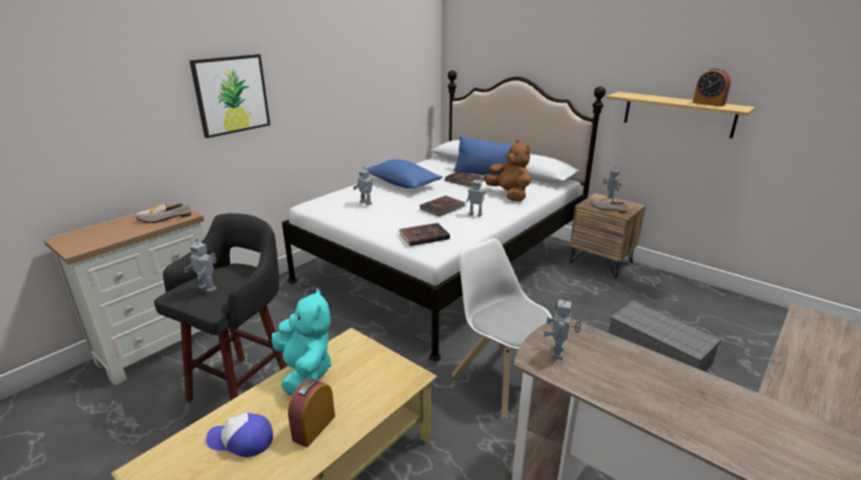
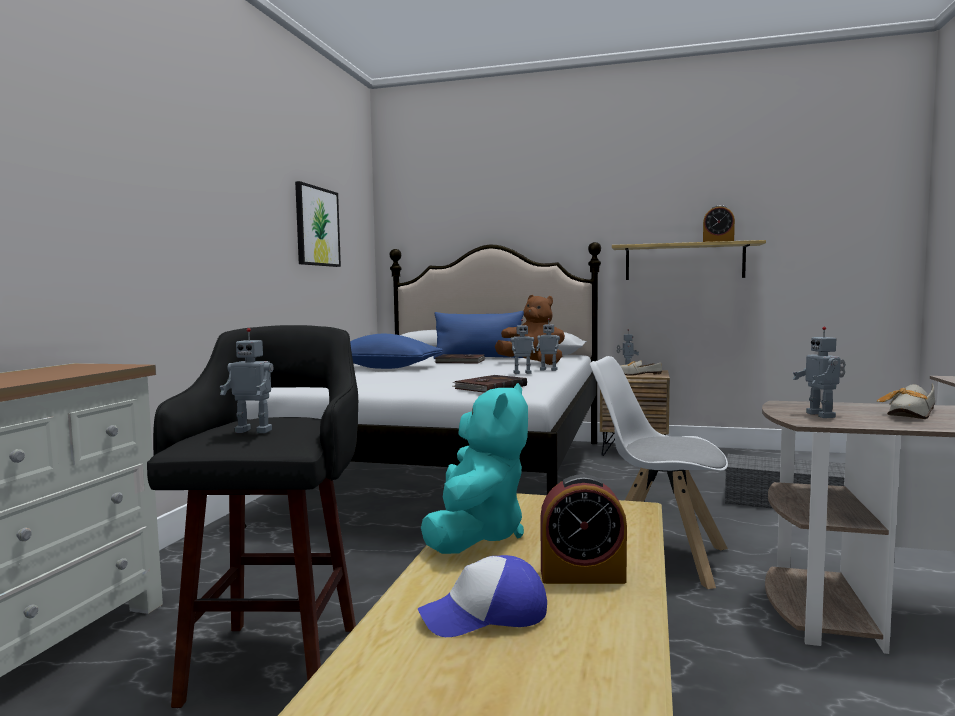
camera: 25 degrees left, 20 degrees down
(161, 218) = (76, 370): shoe -> shoe (909, 415)
(231, 95) = (161, 210): picture -> picture (317, 226)
(305, 373) = (476, 535): turquoise plush toy -> turquoise plush toy turned 60 degrees clockwise
(314, 427) = (582, 575): alarm clock -> alarm clock turned 90 degrees counterclockwise
(366, 203) = (364, 377): toy robot -> toy robot (549, 370)
(443, 208) = (473, 373): brown book -> none

